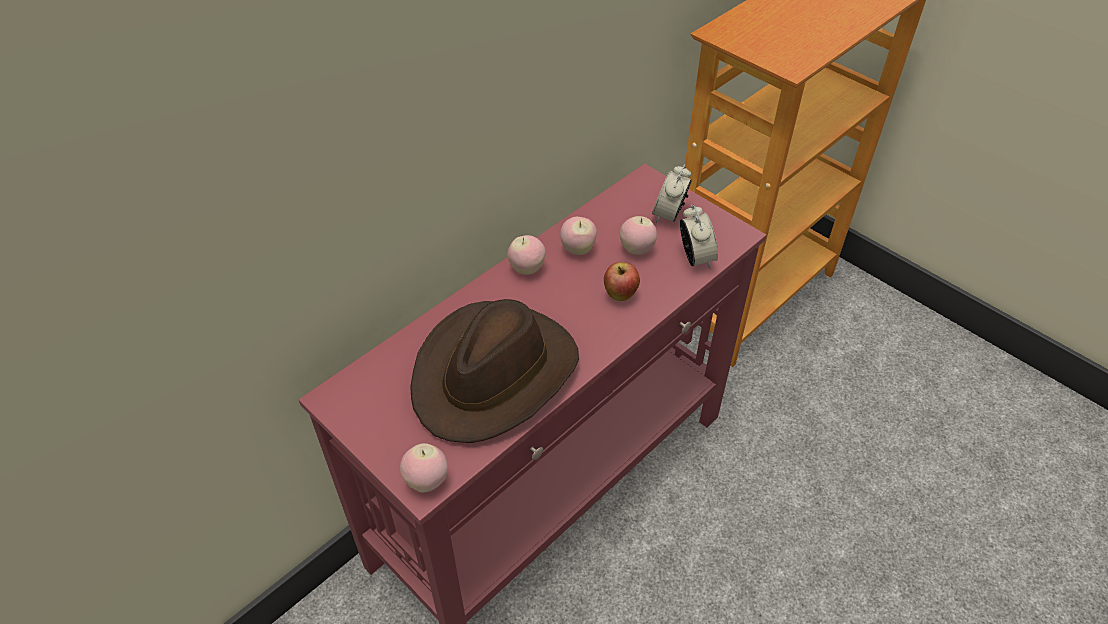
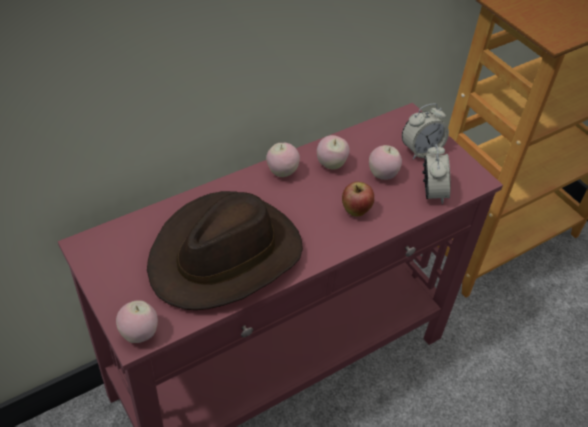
camera: 10 degrees right, 0 degrees up
(669, 215) = (421, 150): alarm clock -> alarm clock turned 150 degrees counterclockwise

